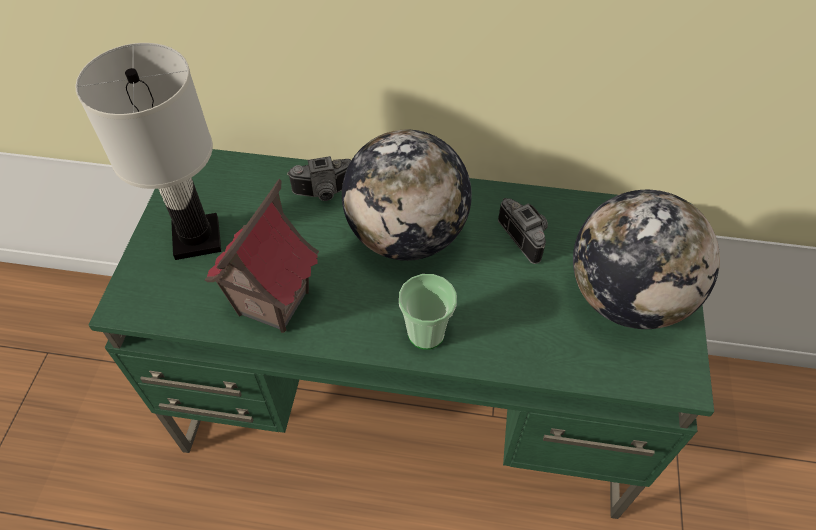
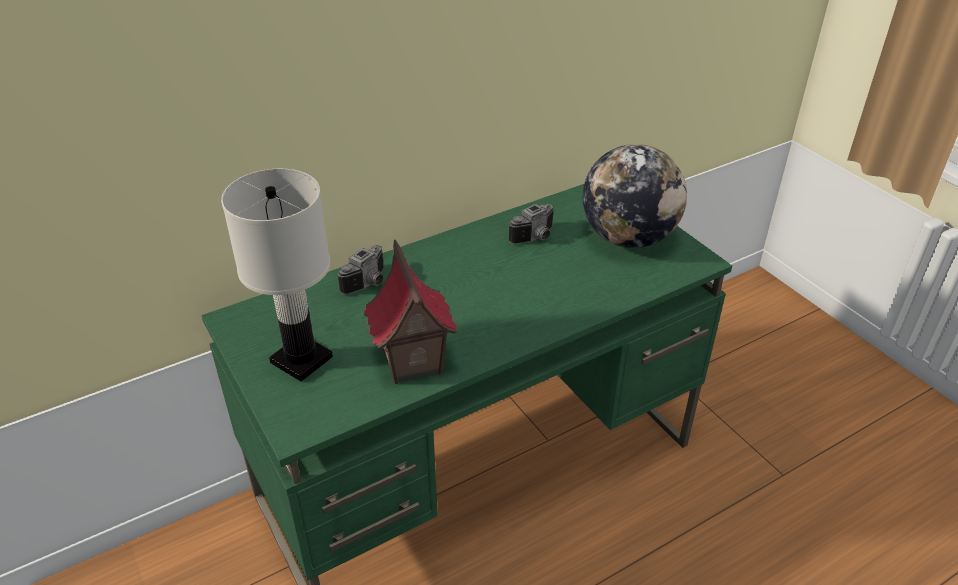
camera: 40 degrees left, 15 degrees down
(407, 235) = (458, 277): globe -> none
(426, 333) = (537, 320): cup -> none
(527, 236) = (536, 237): camera -> camera turned 120 degrees clockwise

